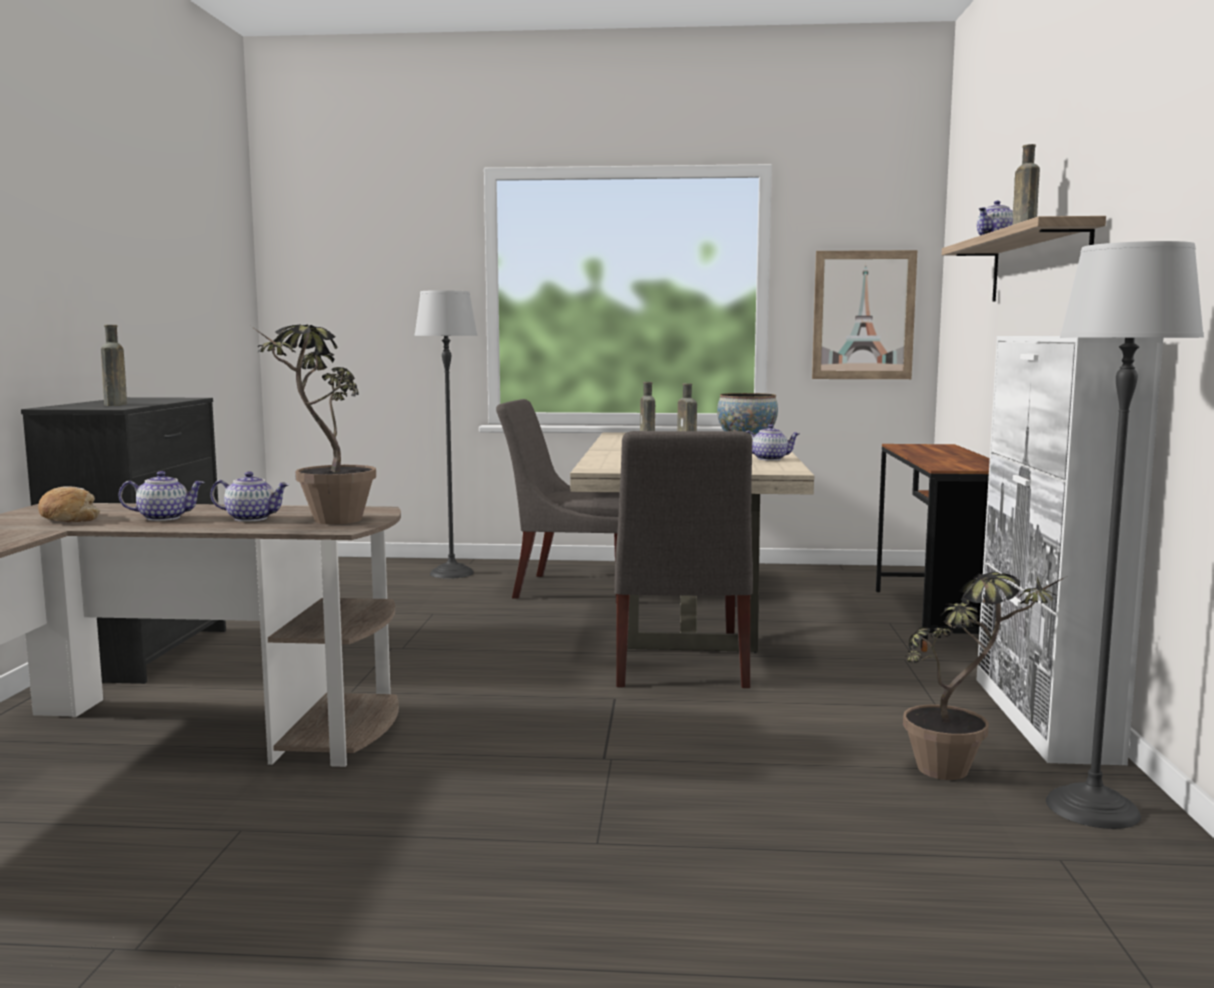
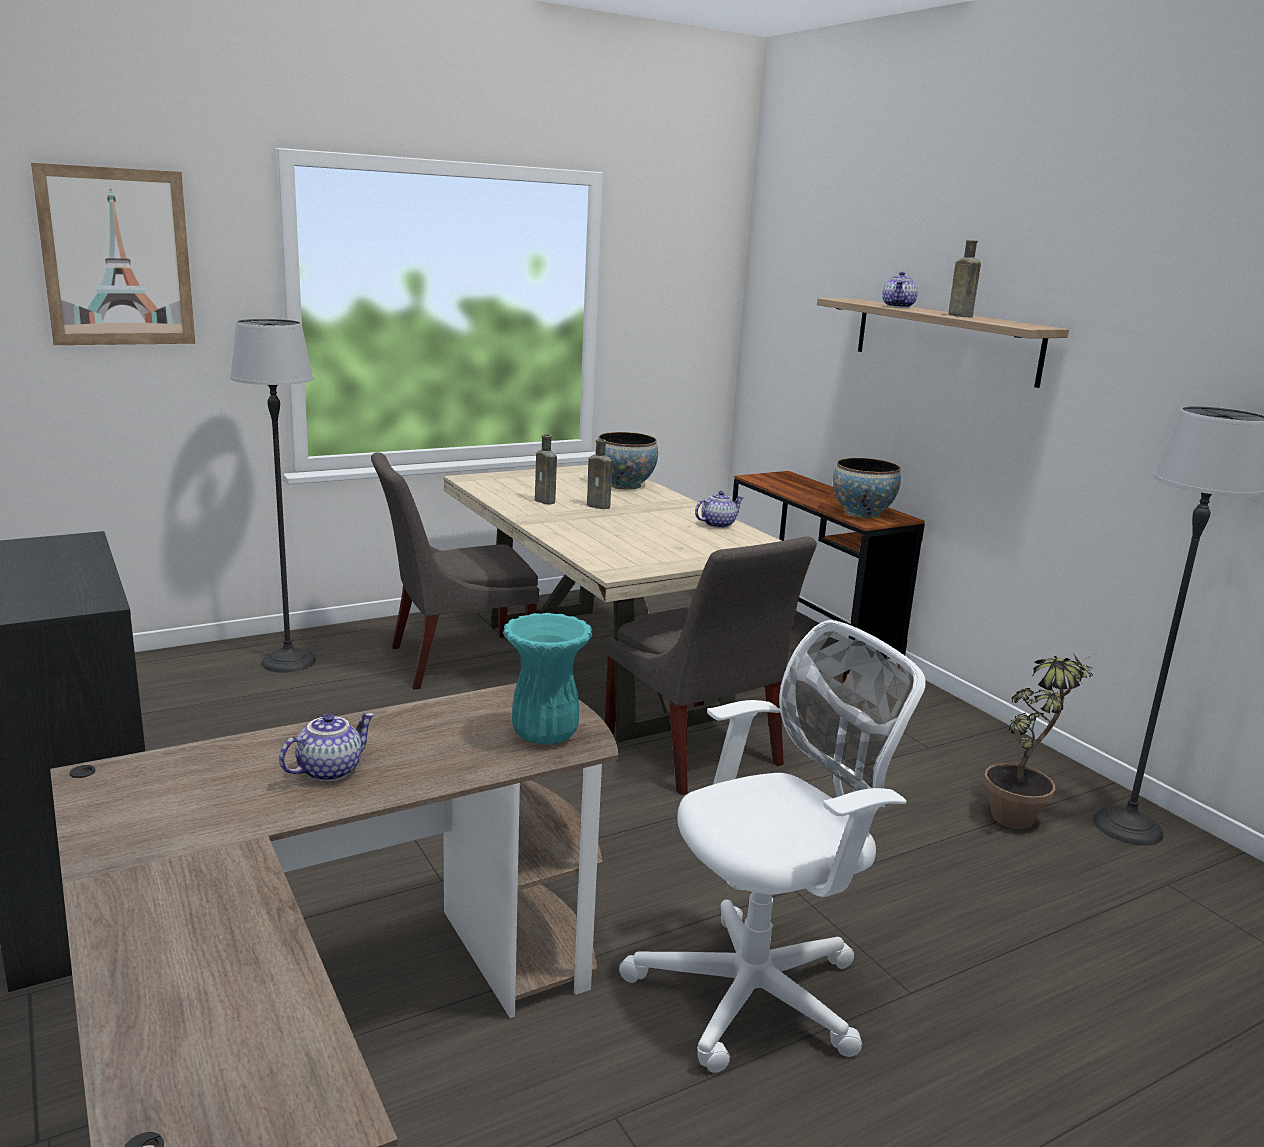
camera: 35 degrees left, 10 degrees up
(68, 518) = (199, 804): bread -> none
(115, 405) = (55, 588): brown bottle -> none
(252, 518) = (440, 745): teapot -> none
(326, 523) = (543, 735): potted plant -> turquoise vase
(467, 803) = (760, 991): none -> white office chair
(863, 315) = (679, 335): picture -> picture (117, 257)
(955, 464) = (862, 514): none -> bowl
(1043, 718) = (1002, 741): white cabinet -> none

